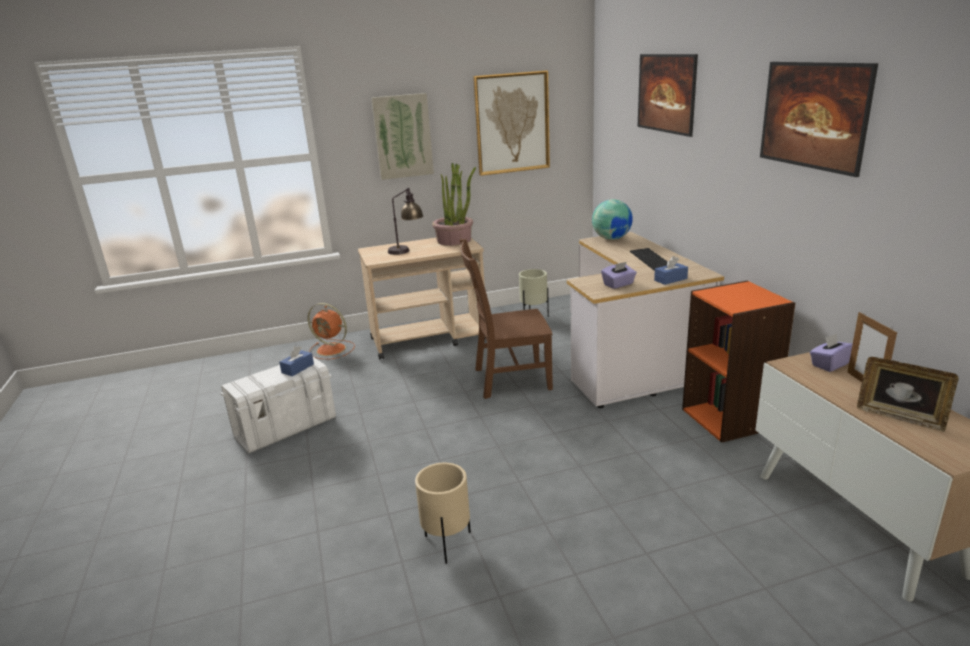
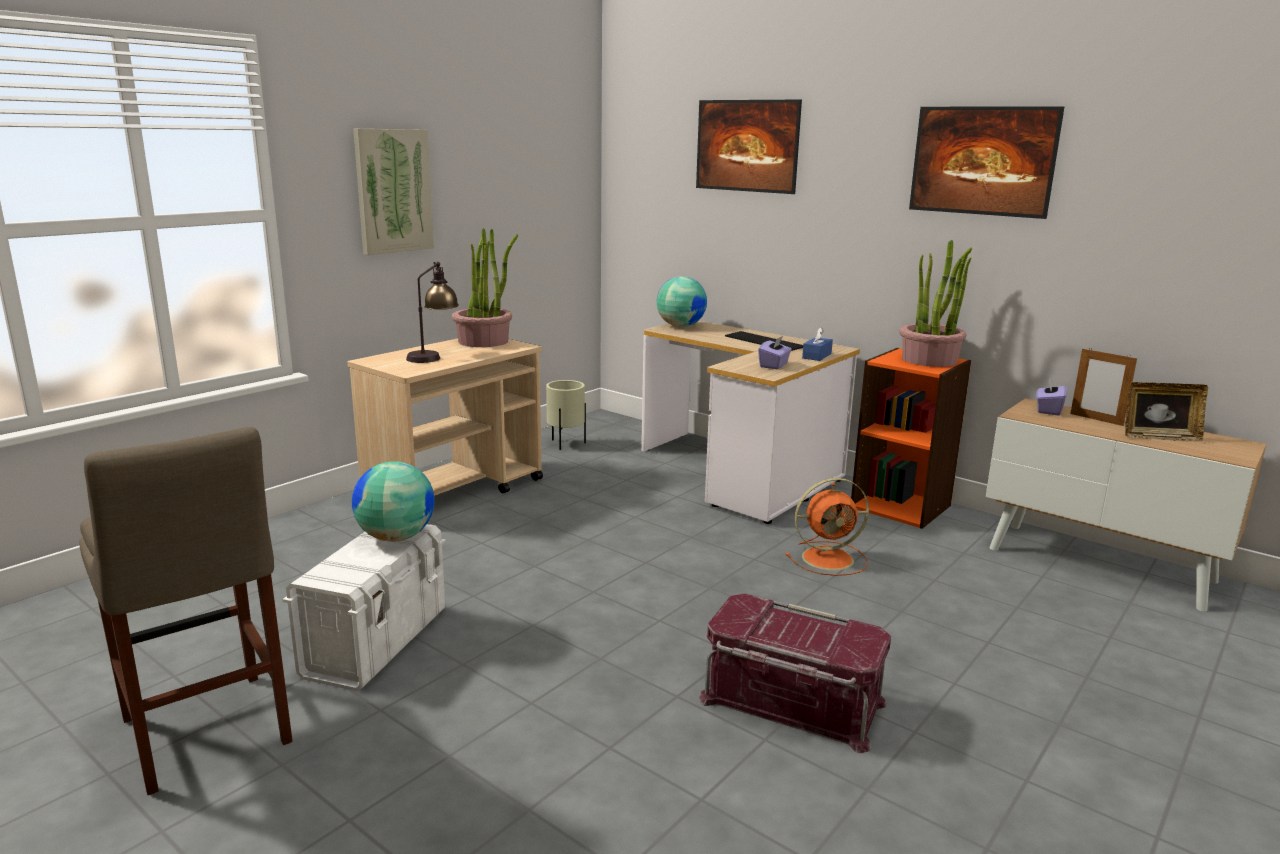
camera: 35 degrees left, 5 degrees down
(171, 455) = (207, 736): none -> beige stool
(297, 368) = (395, 537): blue tissue box -> globe
(332, 350) = (314, 530): orange fan -> orange fan (830, 558)
(447, 544) = (791, 703): beige planter -> red storage box
(508, 379) = (626, 516): brown chair -> none
(512, 123) = (521, 182): picture -> none
(751, 297) = (929, 360): none -> potted plant

